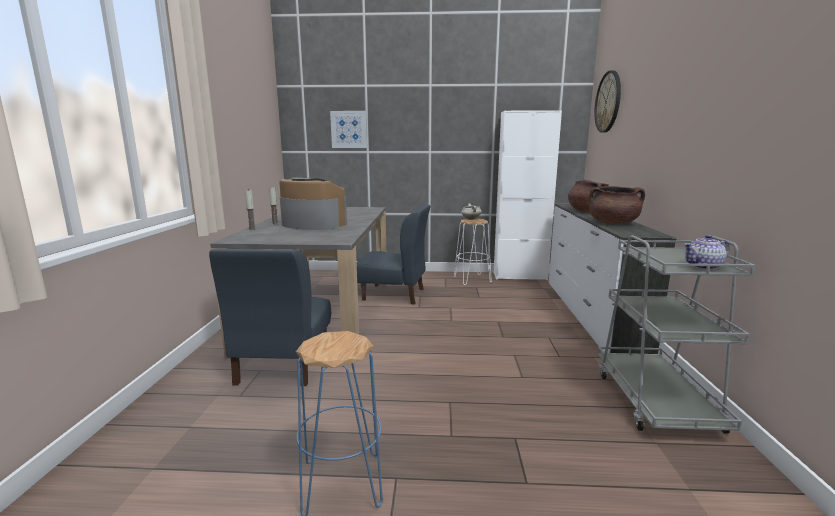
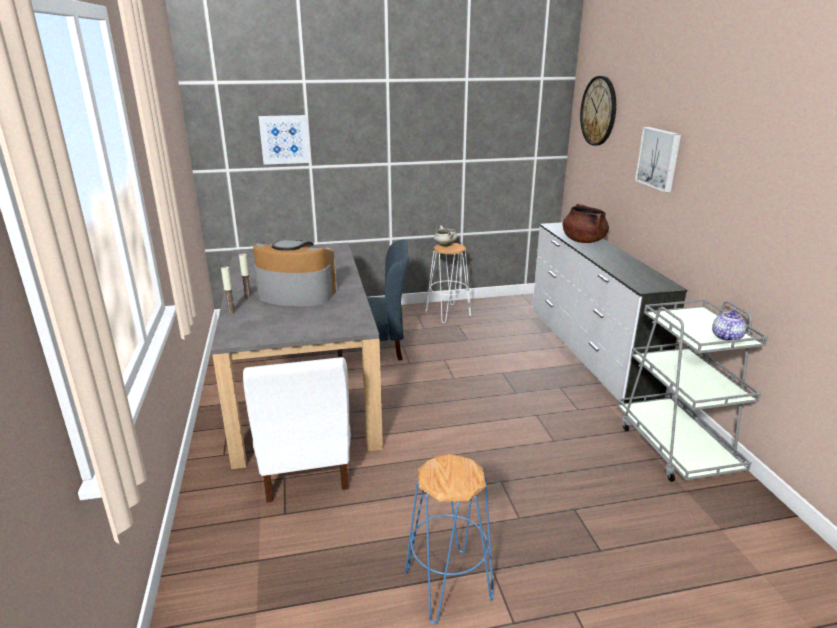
camera: 15 degrees left, 10 degrees up
(282, 365) = (305, 467): blue chair -> white chair
(520, 276) = (498, 302): white cabinet -> none
(613, 223) = (619, 265): brown cooking pot -> none
(653, 121) = (659, 158): none -> picture
(704, 266) = (726, 337): teapot -> teapot turned 150 degrees clockwise

